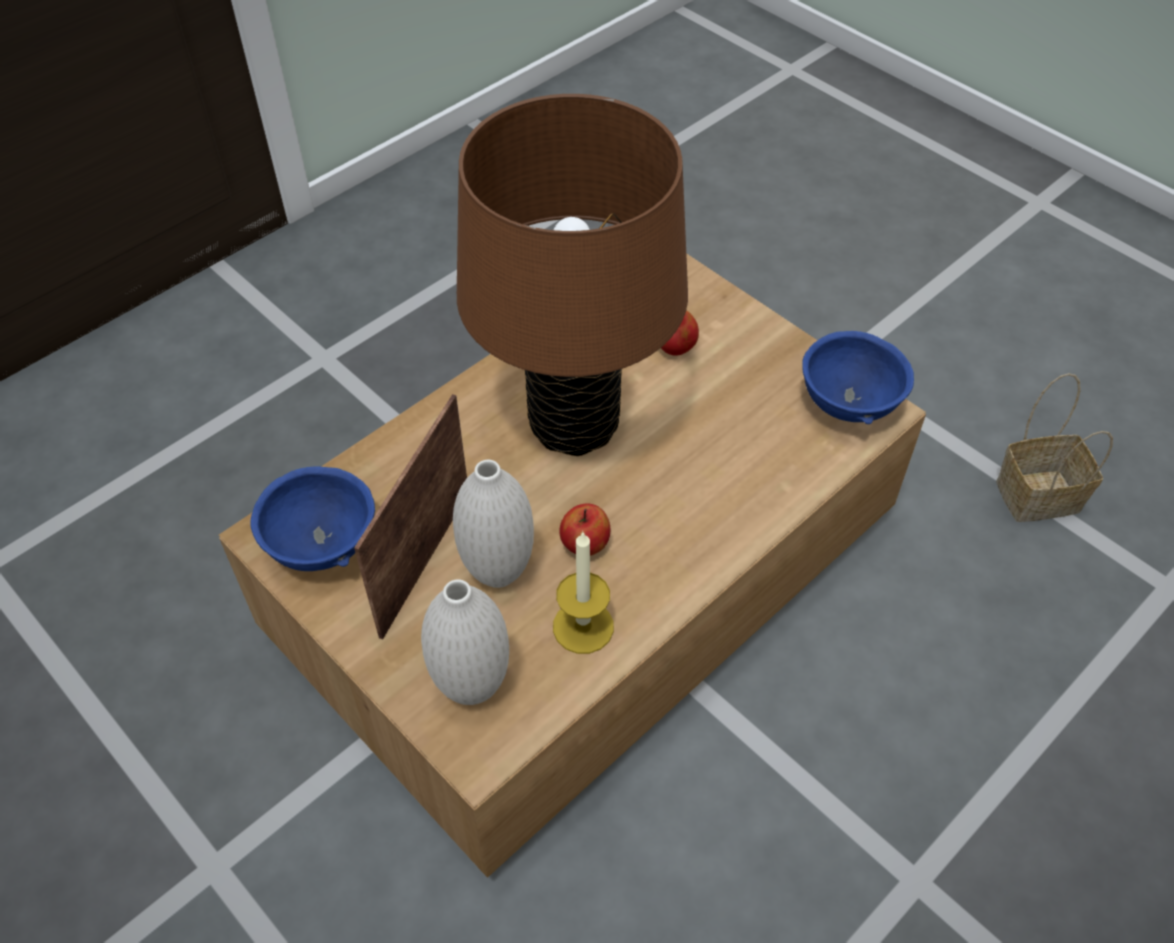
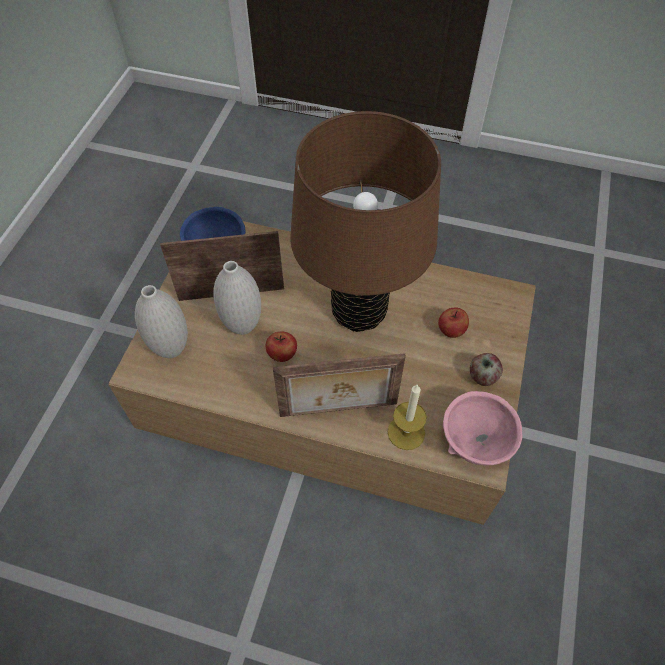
camera: 60 degrees right, 5 degrees up
(583, 626) = (231, 378): candle -> candle (406, 432)
(721, 522) = (338, 411): none -> picture frame
(763, 353) = (482, 377): none -> apple
(850, 404) = (477, 442): blue bowl -> pink bowl
(1039, 494) = (573, 623): basket -> none

